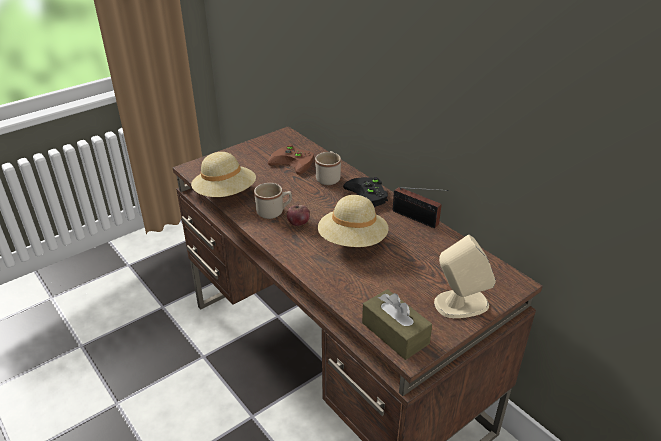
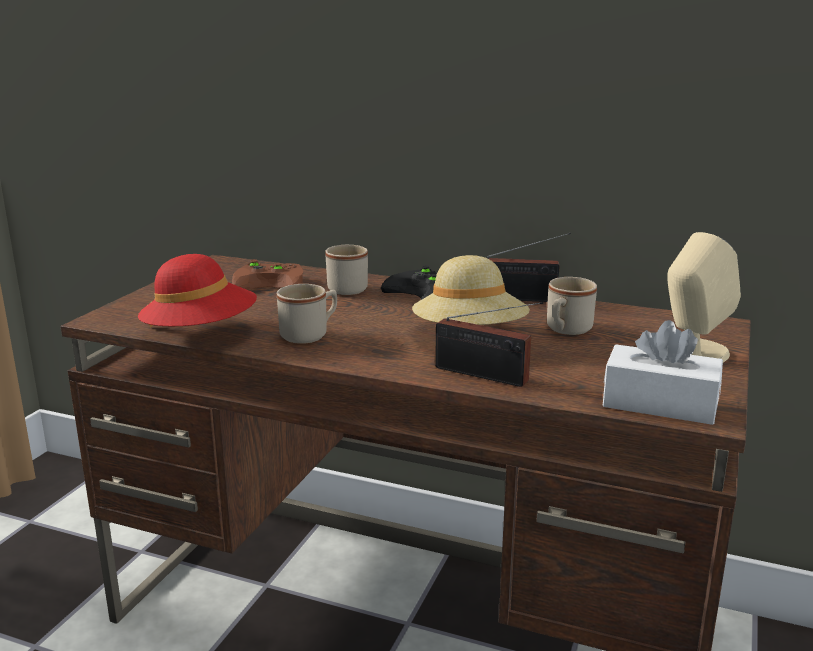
camera: 30 degrees left, 15 degrees down
(225, 194) = (201, 333): beige hat -> red hat
(298, 223) = (364, 337): apple -> none
(328, 276) = (485, 376): none -> radio
(395, 333) = (659, 404): brown tissue box -> white tissue box
(412, 255) = (566, 330): none -> beige mug

